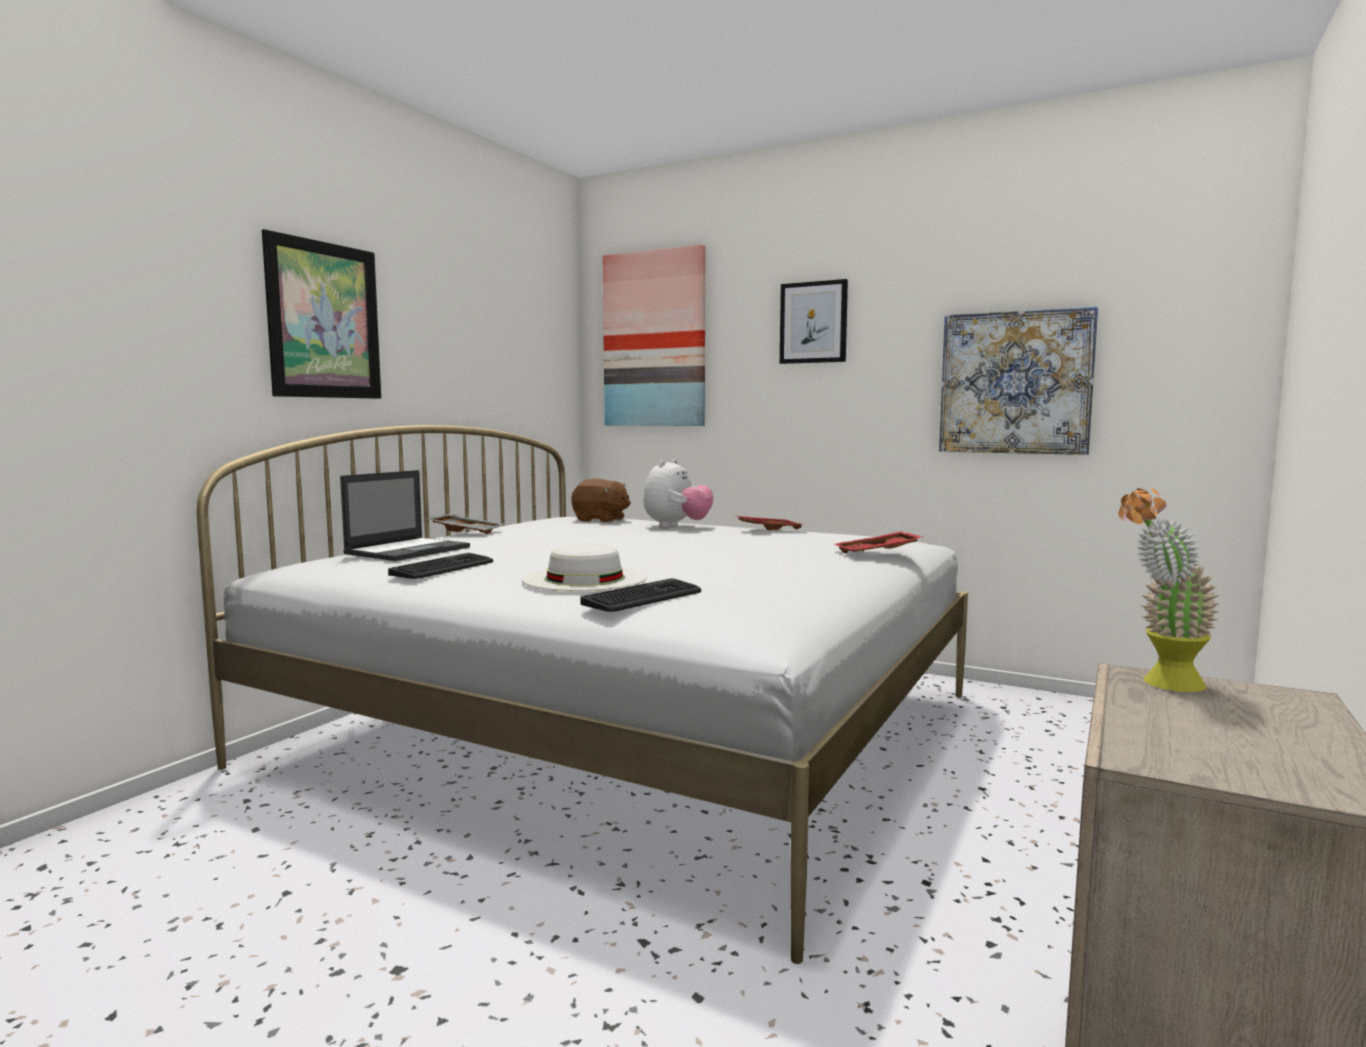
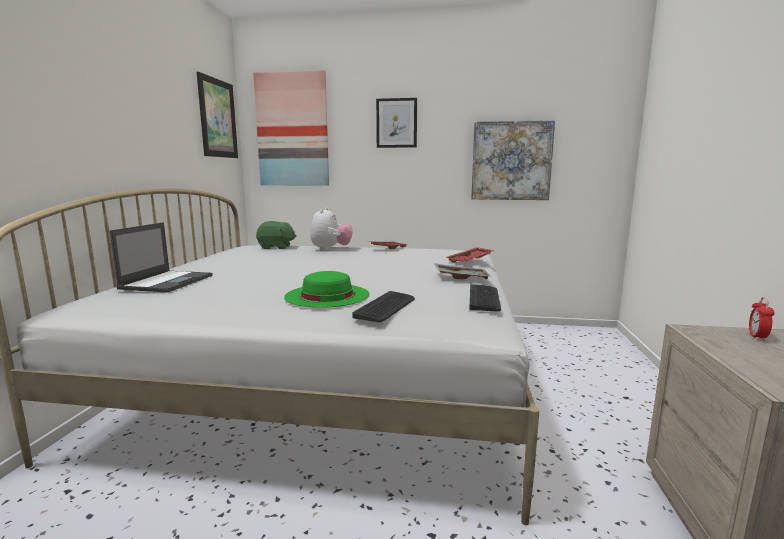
camera: 20 degrees left, 5 degrees up
(324, 320) = (71, 107): picture -> picture (218, 118)
(443, 568) = (213, 295): keyboard -> keyboard (484, 298)
(467, 531) = (193, 262): grey tray -> grey tray (461, 277)
(584, 578) = (327, 295): white hat -> green hat
(600, 520) = (276, 247): brown plush toy -> green plush toy
(1159, 684) = (712, 334): potted plant -> none
(1246, 696) = (757, 337): none -> alarm clock

